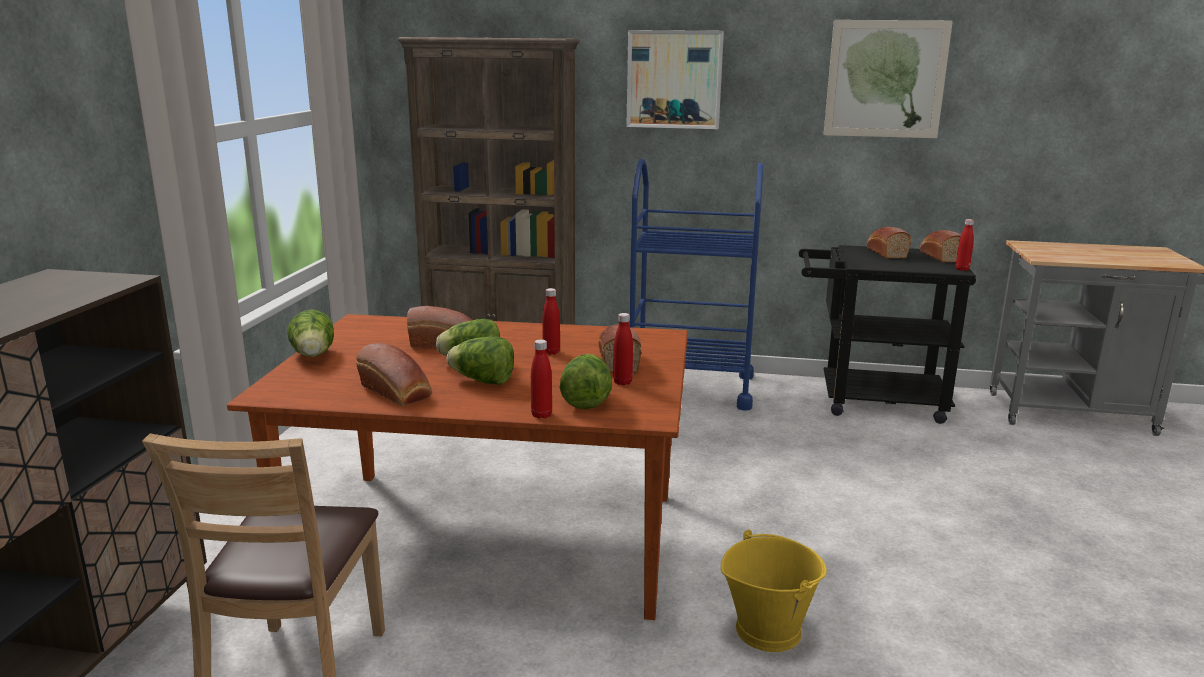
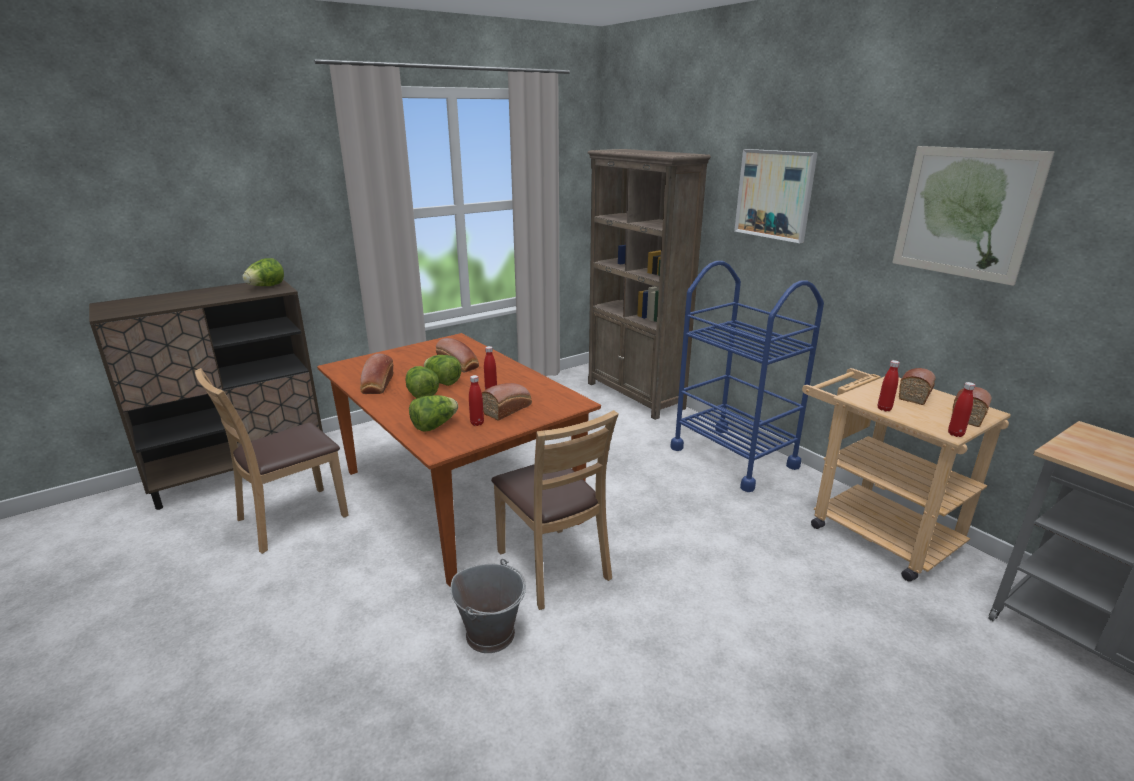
camera: 45 degrees right, 5 degrees up
(314, 356) = (394, 353): lettuce -> lettuce (266, 286)
(541, 415) = (397, 424): red bottle -> red bottle (884, 409)
(712, 546) = (552, 566): none -> brown chair
(768, 630) = (491, 633): yellow bucket -> grey bucket
(869, 400) = (871, 530): black cart -> beige cart

